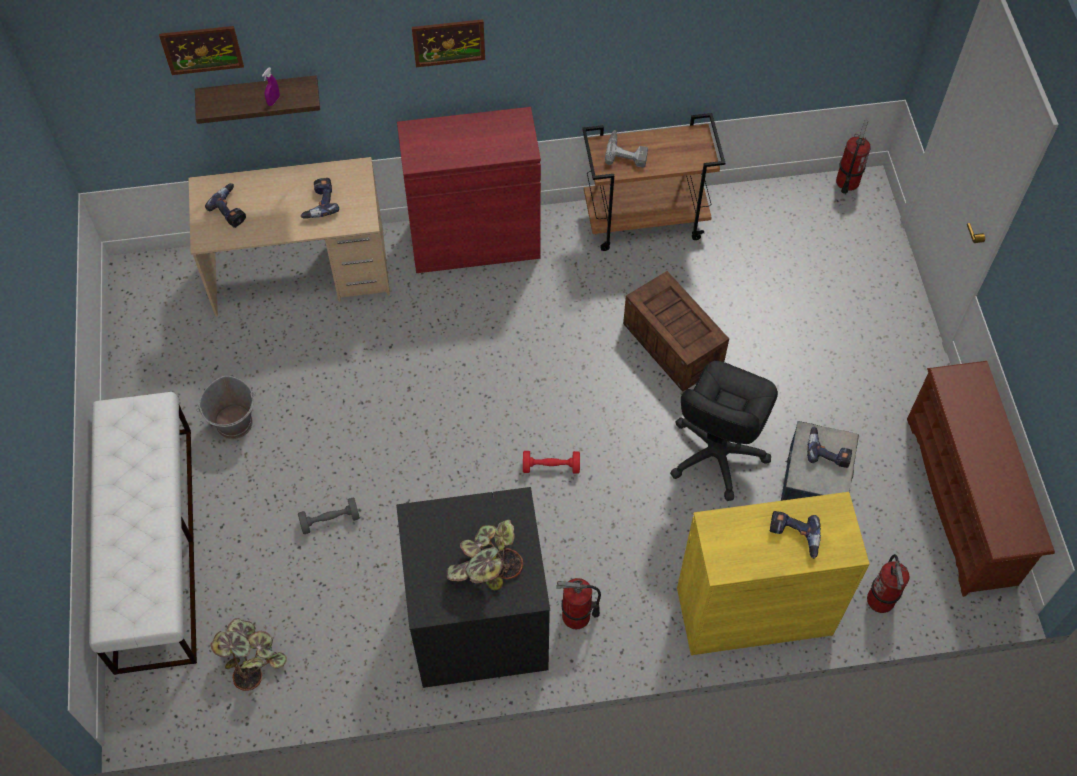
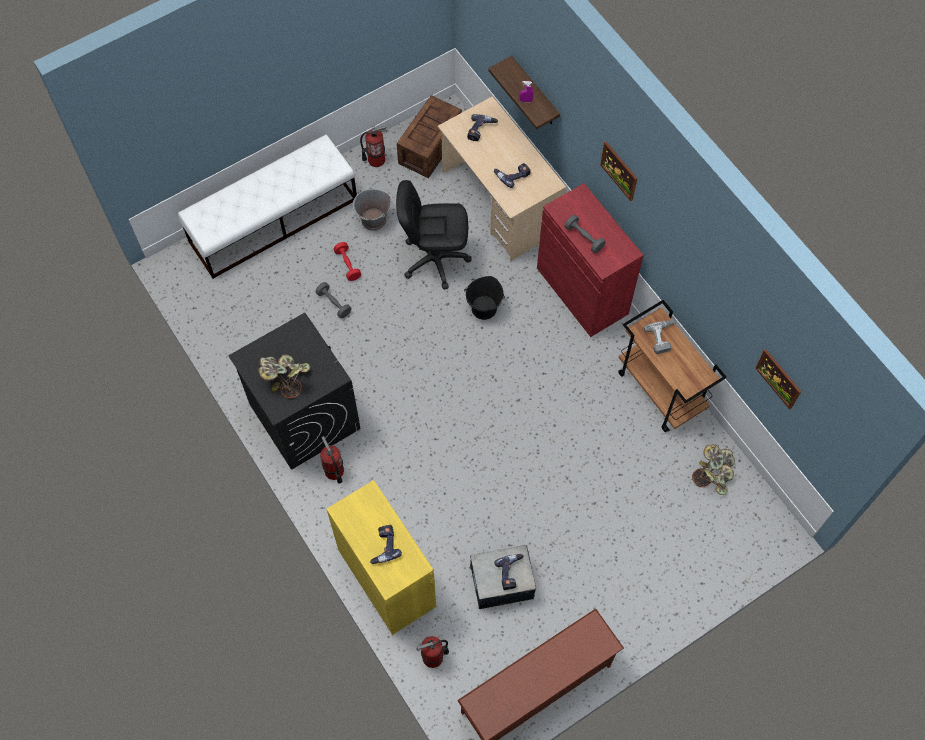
camera: 65 degrees right, 5 degrees up
(202, 49) = (520, 40): picture -> picture (778, 378)
(251, 659) = (227, 305): potted plant -> potted plant (713, 474)
(439, 351) = (484, 308): none -> black bucket
(473, 152) = (584, 238): none -> grey dumbbell
(551, 467) = (432, 412): red dumbbell -> red dumbbell (347, 265)
(674, 345) = (565, 450): crate -> crate (429, 147)
(716, 454) = (492, 510): black office chair -> black office chair (435, 259)
(847, 182) = (778, 515): fire extinguisher -> fire extinguisher (376, 159)

